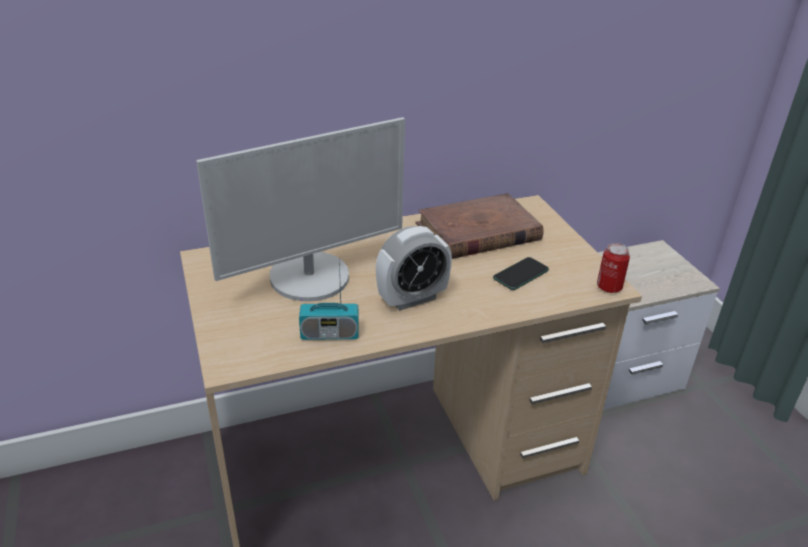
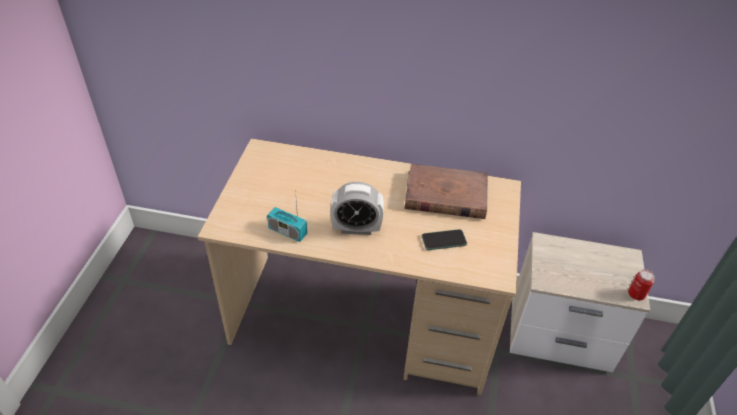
camera: 30 degrees right, 10 degrees up
(310, 277) = (308, 187): monitor -> none
(609, 287) = (497, 276): can -> can (636, 294)

